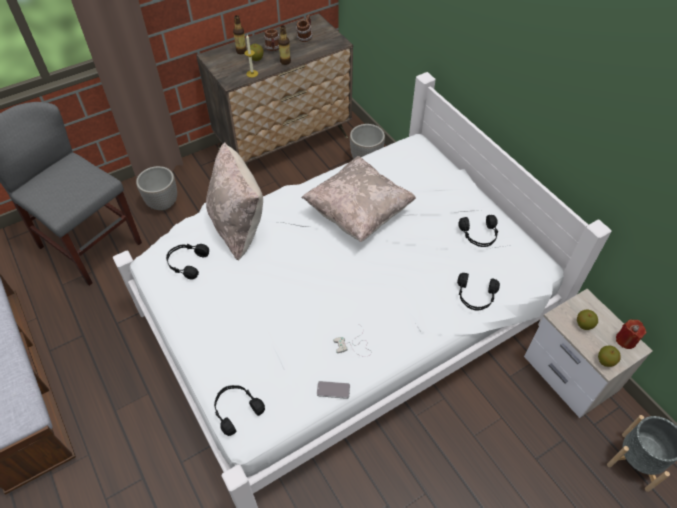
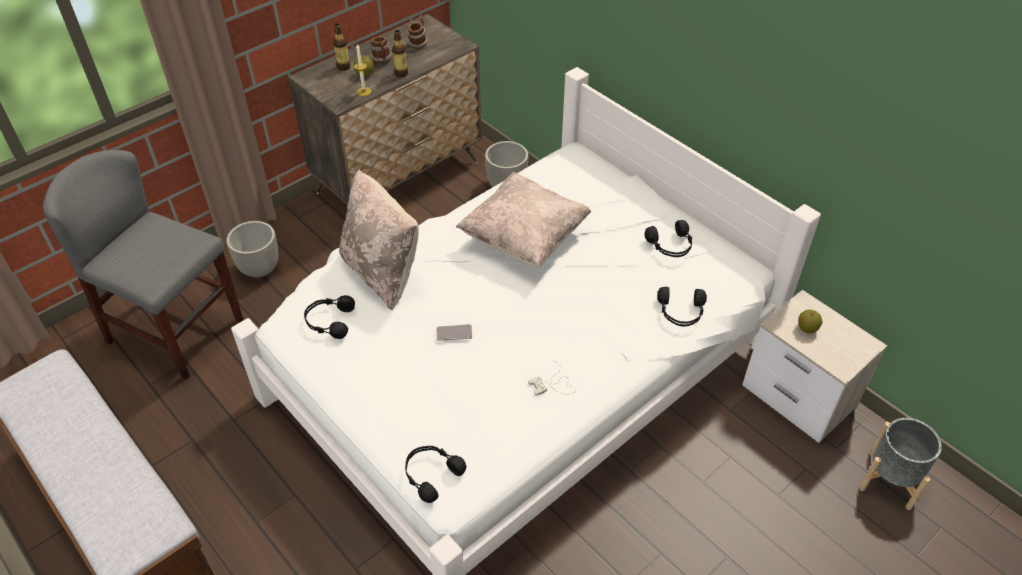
camera: 10 degrees left, 5 degrees down
(333, 390) = (540, 436): phone -> phone (454, 333)
(605, 361) = (838, 363): apple -> none
(626, 340) = (856, 338): red candle -> none

